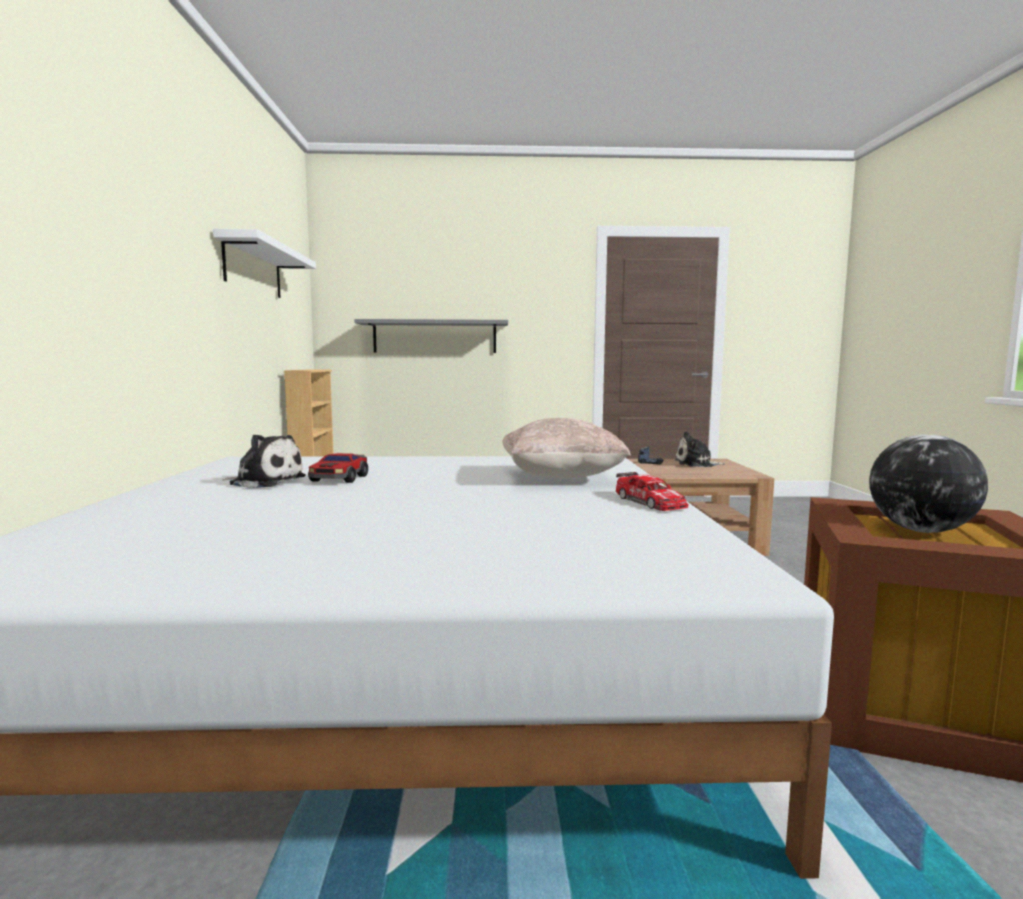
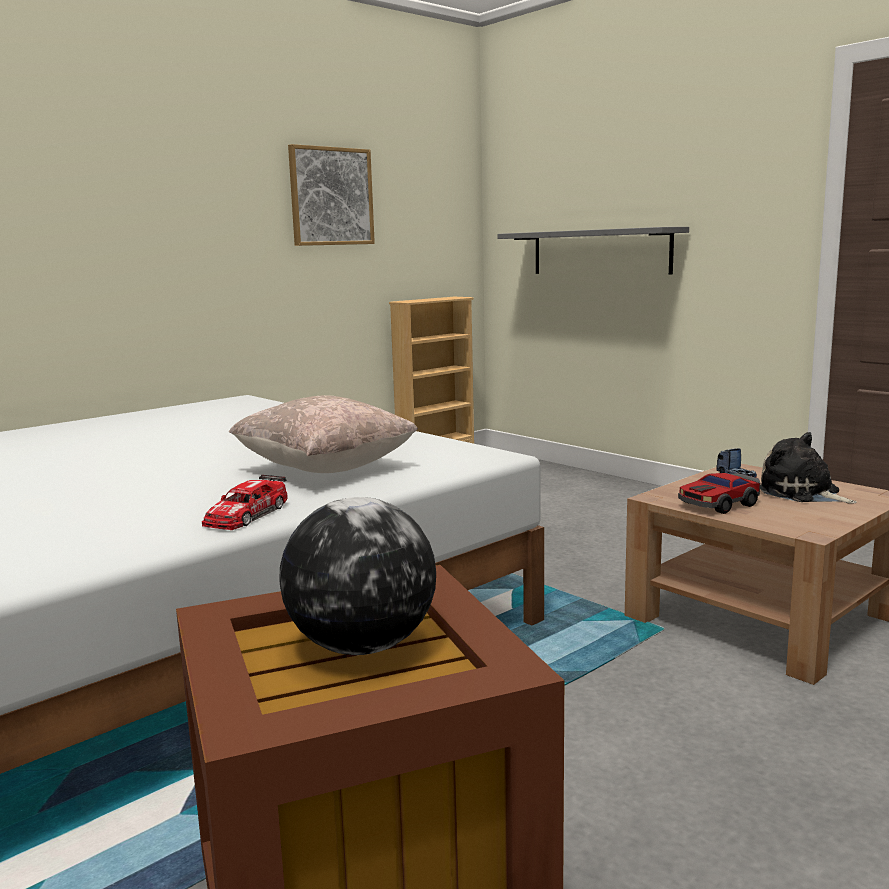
camera: 50 degrees right, 5 degrees up
(253, 269) = (331, 196): white shelf -> picture
(265, 481) = (159, 425): plush toy -> none
(340, 478) = (202, 432): toy car -> toy car (719, 504)

